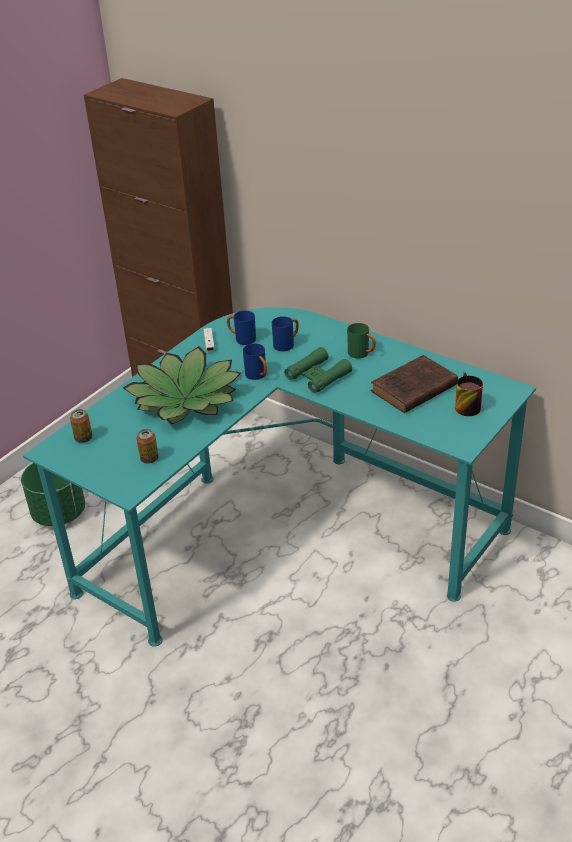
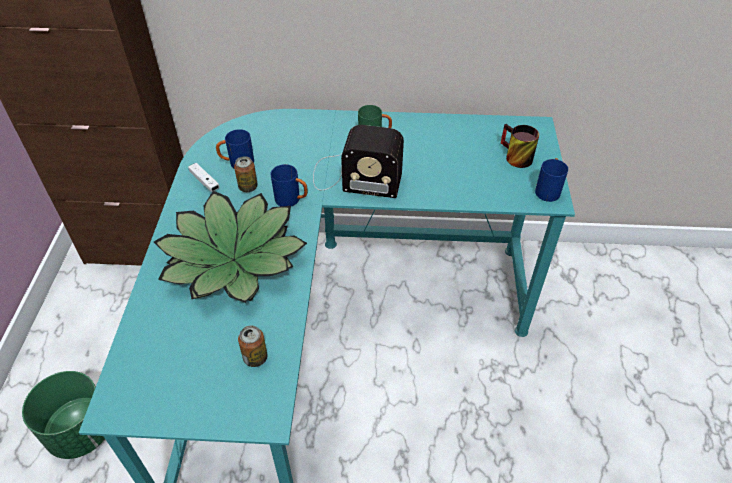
camera: 35 degrees left, 10 degrees up
(83, 438) = (147, 368): can -> can (248, 187)
(287, 344) = (290, 153): blue mug -> blue mug (548, 190)
(318, 376) = (353, 177): green binoculars -> radio
(412, 389) = (454, 158): brown book -> none

